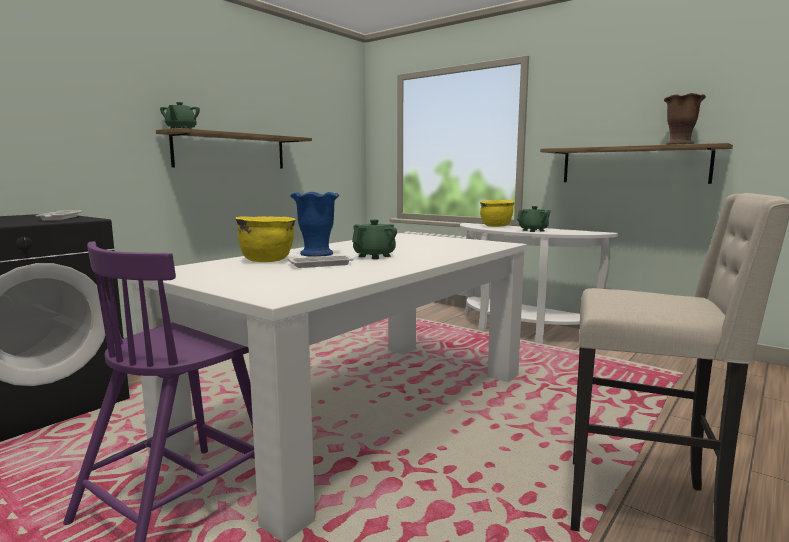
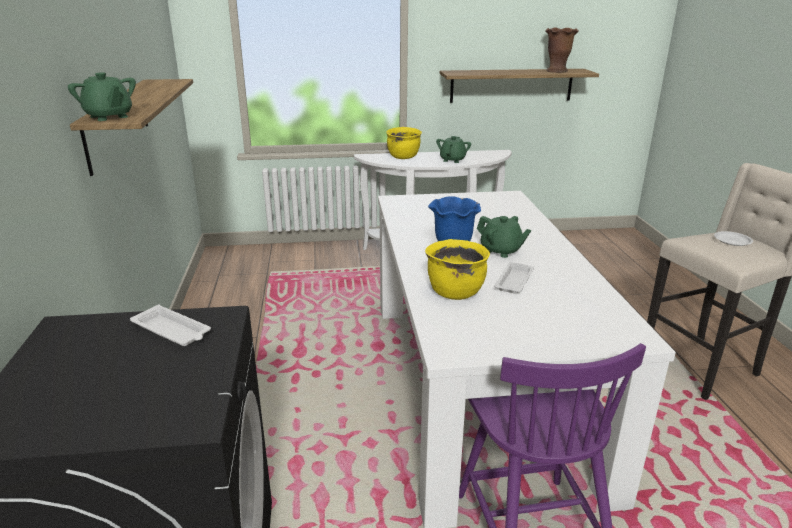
camera: 45 degrees left, 15 degrees up
(375, 256) = (501, 251): green teapot -> green teapot turned 135 degrees clockwise
(665, 298) = (732, 241): none -> white plate

